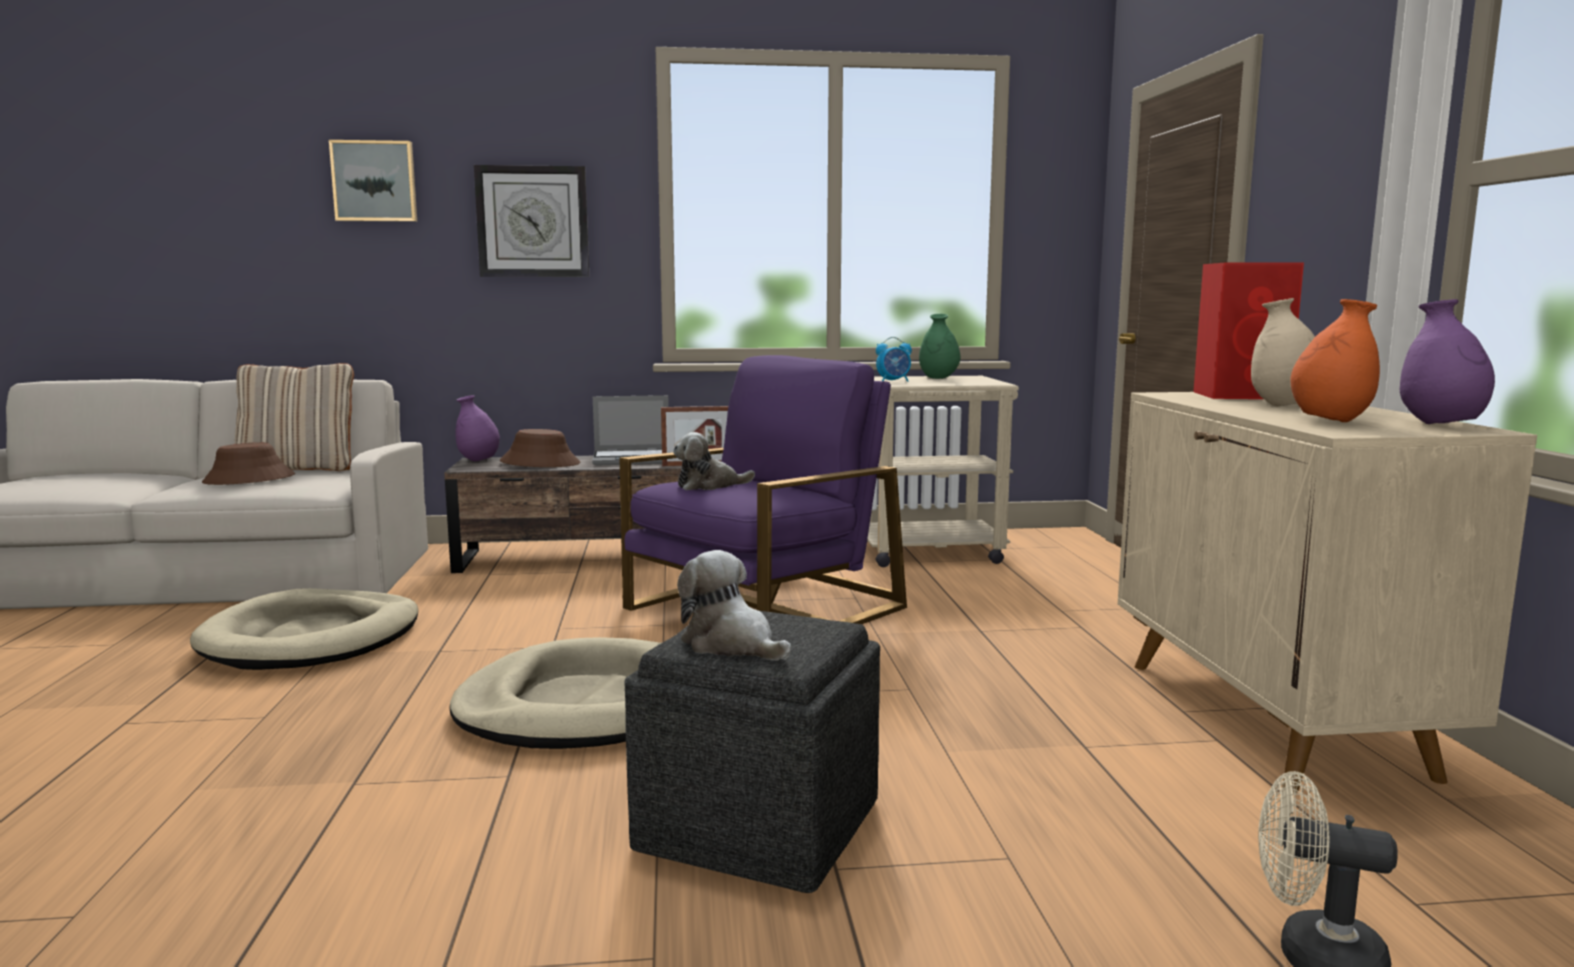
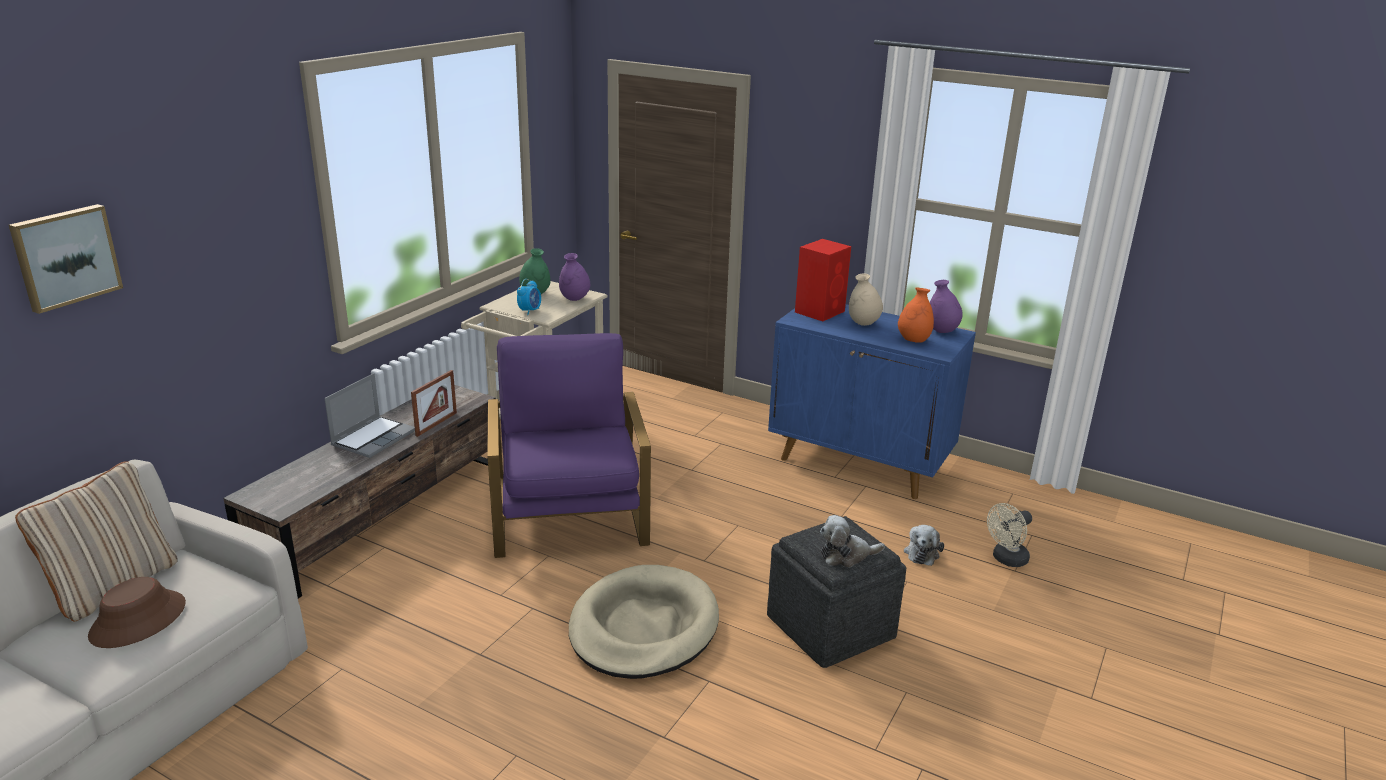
camera: 55 degrees left, 15 degrees up
(312, 638) = (370, 705): beige dog bed -> none
(478, 460) = (254, 494): purple vase -> purple vase (574, 299)
(533, 222) = (224, 253): wall clock -> none
(540, 463) = (318, 474): brown hat -> none
(709, 485) = (561, 452): plush toy -> plush toy (922, 552)
(1272, 718) = (860, 463): beige cabinet -> blue cabinet

